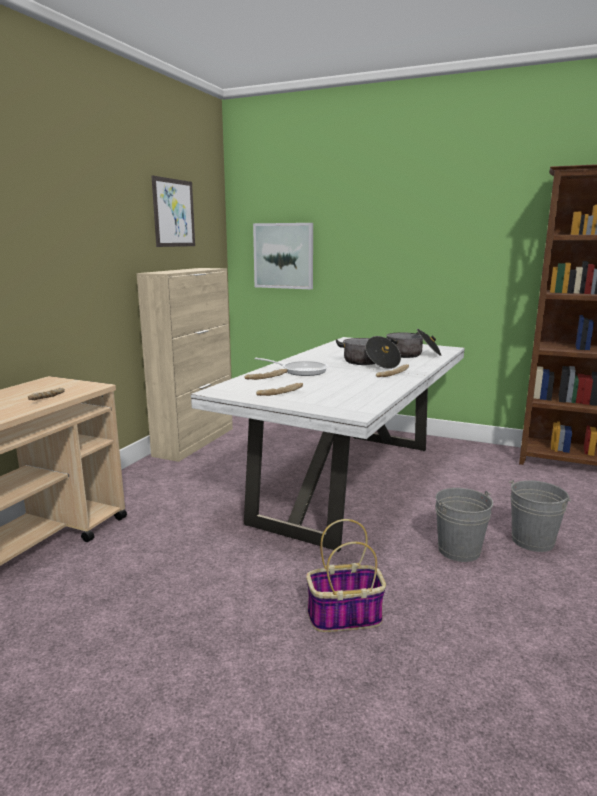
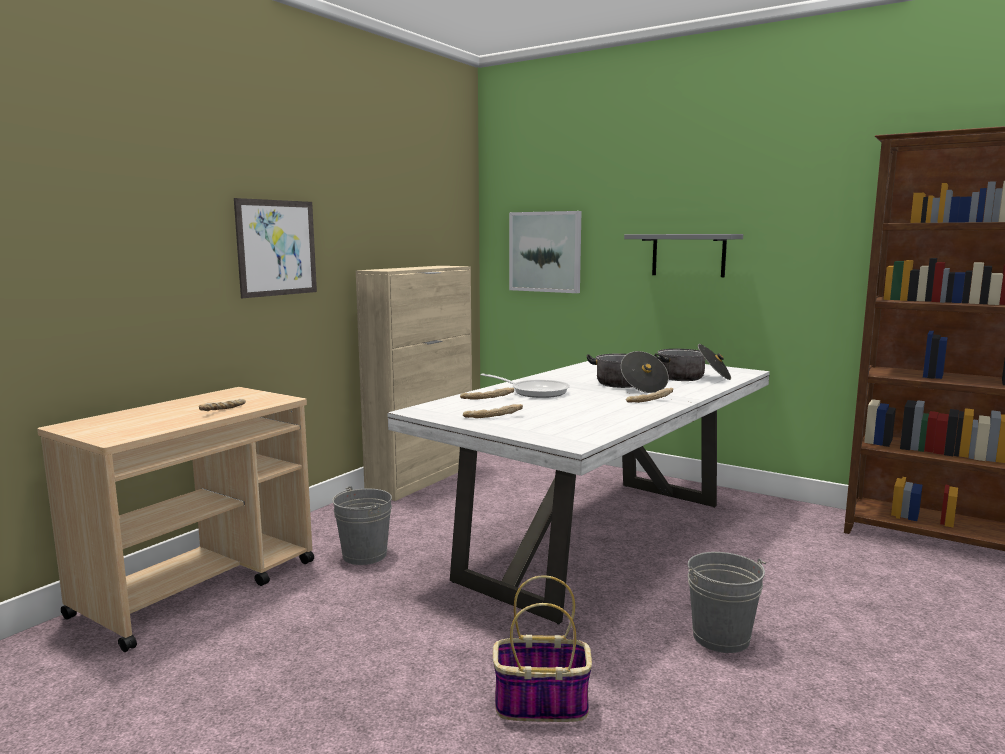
camera: 10 degrees right, 5 degrees down
(174, 213) = (408, 200): picture -> picture (277, 248)
(400, 258) = (688, 255): none -> grey shelf
(532, 541) = (830, 634): grey bucket -> grey bucket (364, 555)

